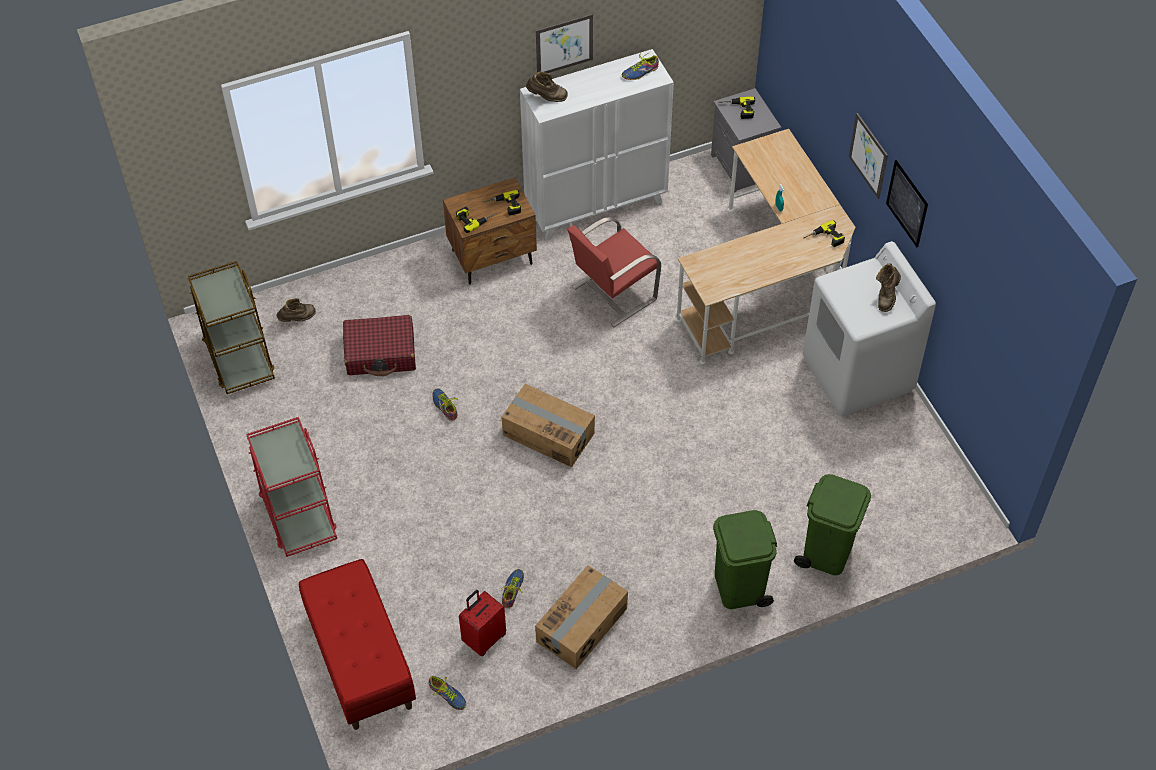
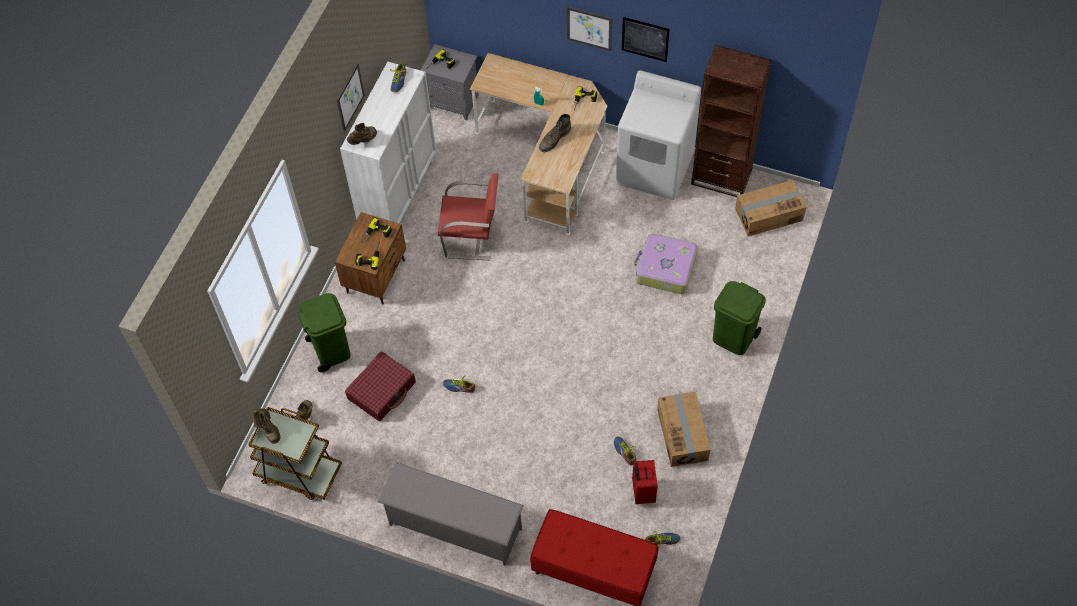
camera: 45 degrees left, 5 degrees up
(298, 514) = (454, 527): red cart -> grey shoe rack
(548, 434) = (536, 348): cardboard box -> cardboard box (768, 214)
(612, 293) = (472, 237): red chair -> red chair turned 90 degrees counterclockwise
(752, 469) = (665, 269): none -> suitcase
(753, 249) = (554, 139): none -> green boot
(827, 551) = (752, 278): green trash can -> green trash can (331, 350)
(886, 296) = (667, 105): brown boot -> brown boot (268, 430)
(914, 436) = (721, 177): none -> brown bookcase

